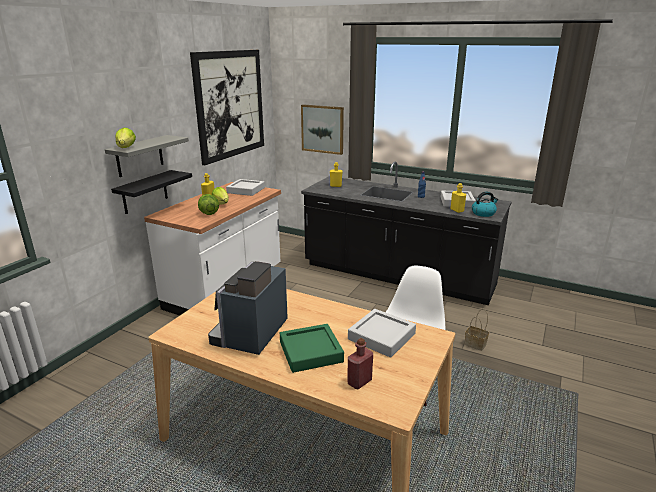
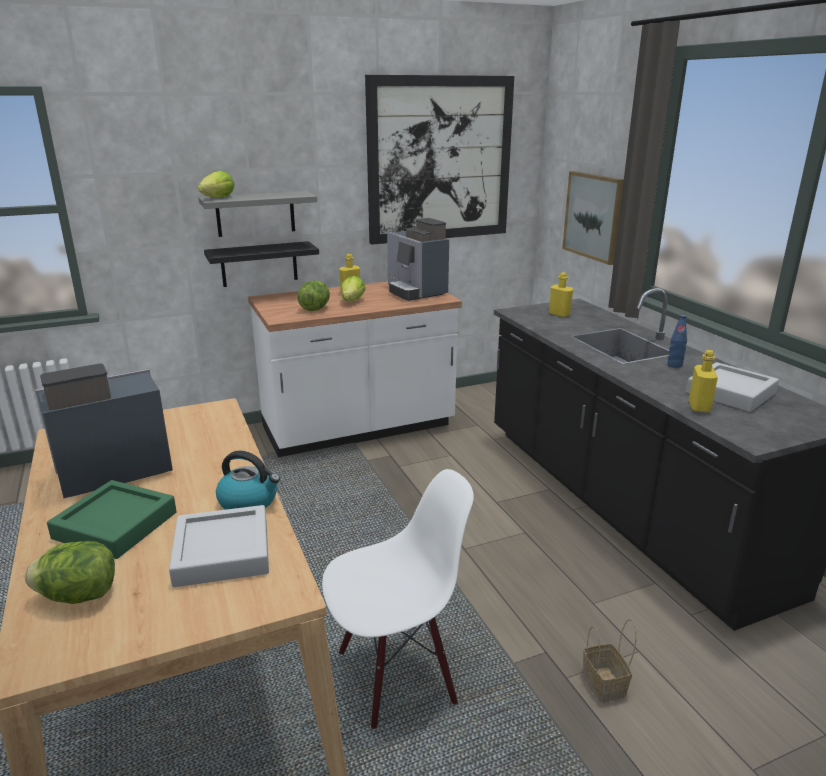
camera: 40 degrees right, 0 degrees up
(246, 190) = (415, 292): grey tray -> coffee machine
(359, 382) = (79, 596): red bottle -> lettuce
(483, 213) = (748, 428): kettle -> kettle (249, 501)

